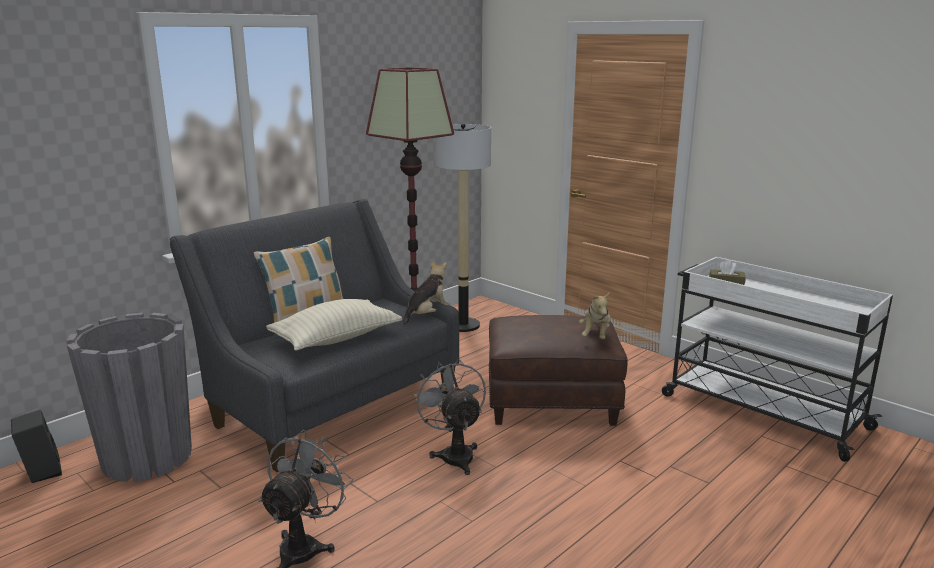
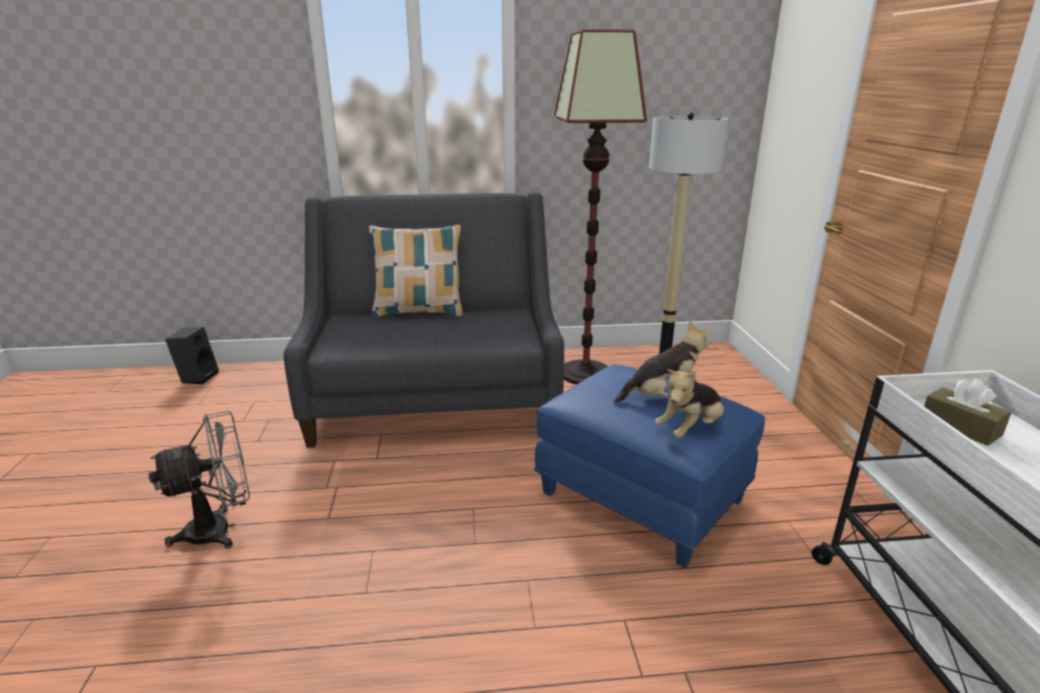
camera: 40 degrees right, 5 degrees up
(147, 457) = (259, 393): grey planter -> none
(336, 339) = (410, 334): beige pillow -> none
(427, 315) = (531, 337): plush toy -> plush toy (662, 397)
(454, 454) = (458, 506): grey fan -> none
(550, 403) = (639, 497): brown ottoman -> blue ottoman

